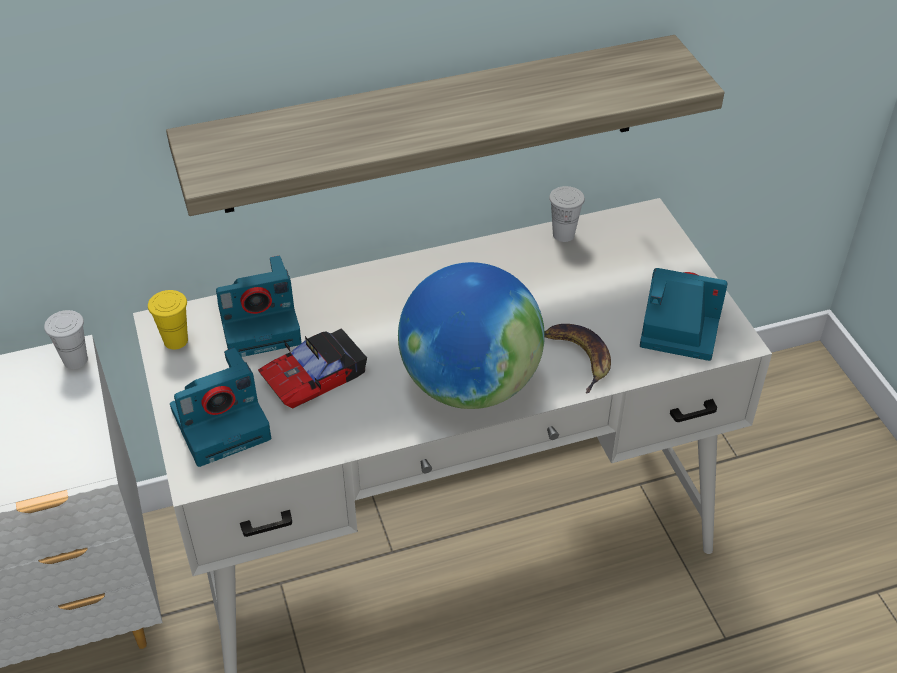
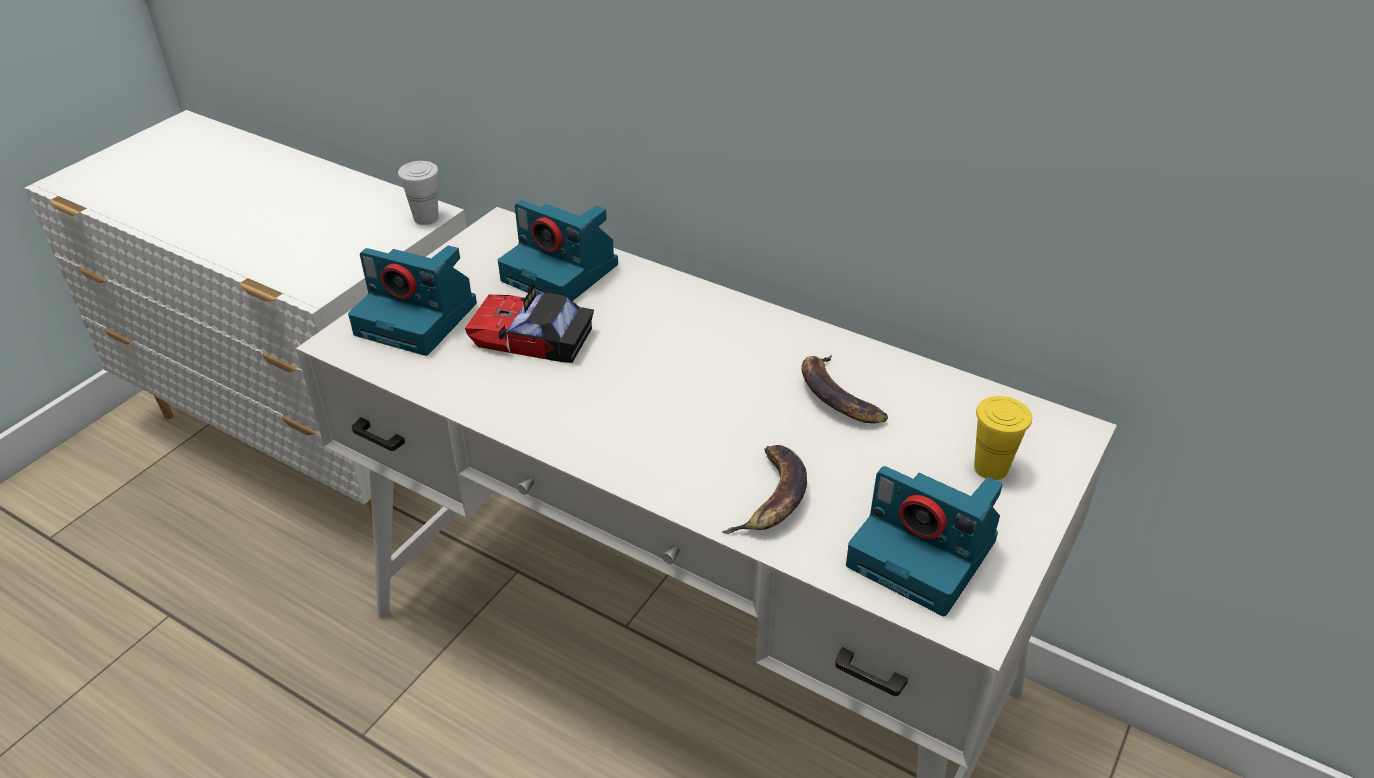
camera: 50 degrees right, 5 degrees down
(175, 341) = (489, 243): yellow cup -> yellow cup (990, 468)
(433, 125) = (824, 148): shelf -> none
(469, 384) = (635, 438): globe -> none
(527, 280) = (837, 396): none -> banana
(563, 234) = (942, 385): white cup -> none
(677, 327) = (925, 554): camera -> camera turned 150 degrees clockwise

